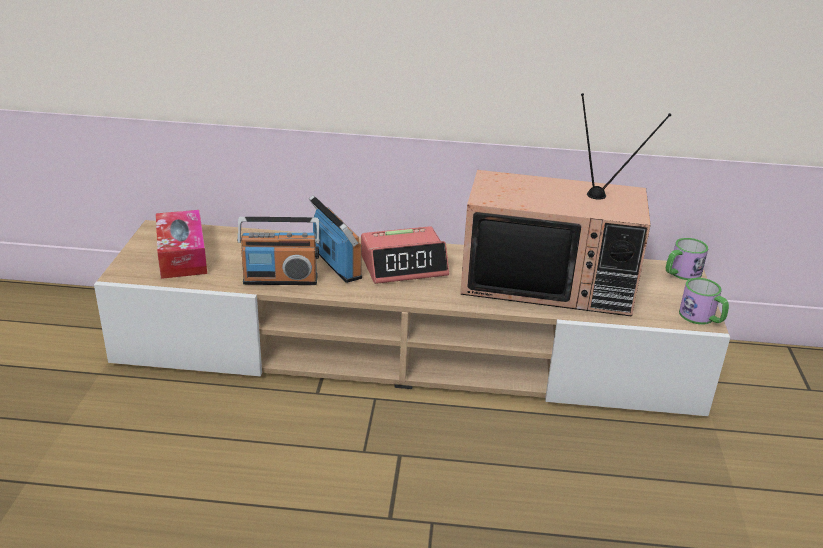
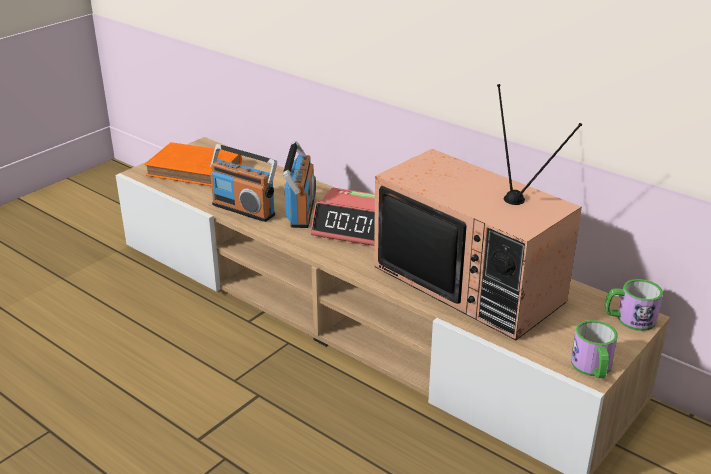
camera: 35 degrees right, 0 degrees up
(182, 255) = (197, 170): tissue box -> orange book

